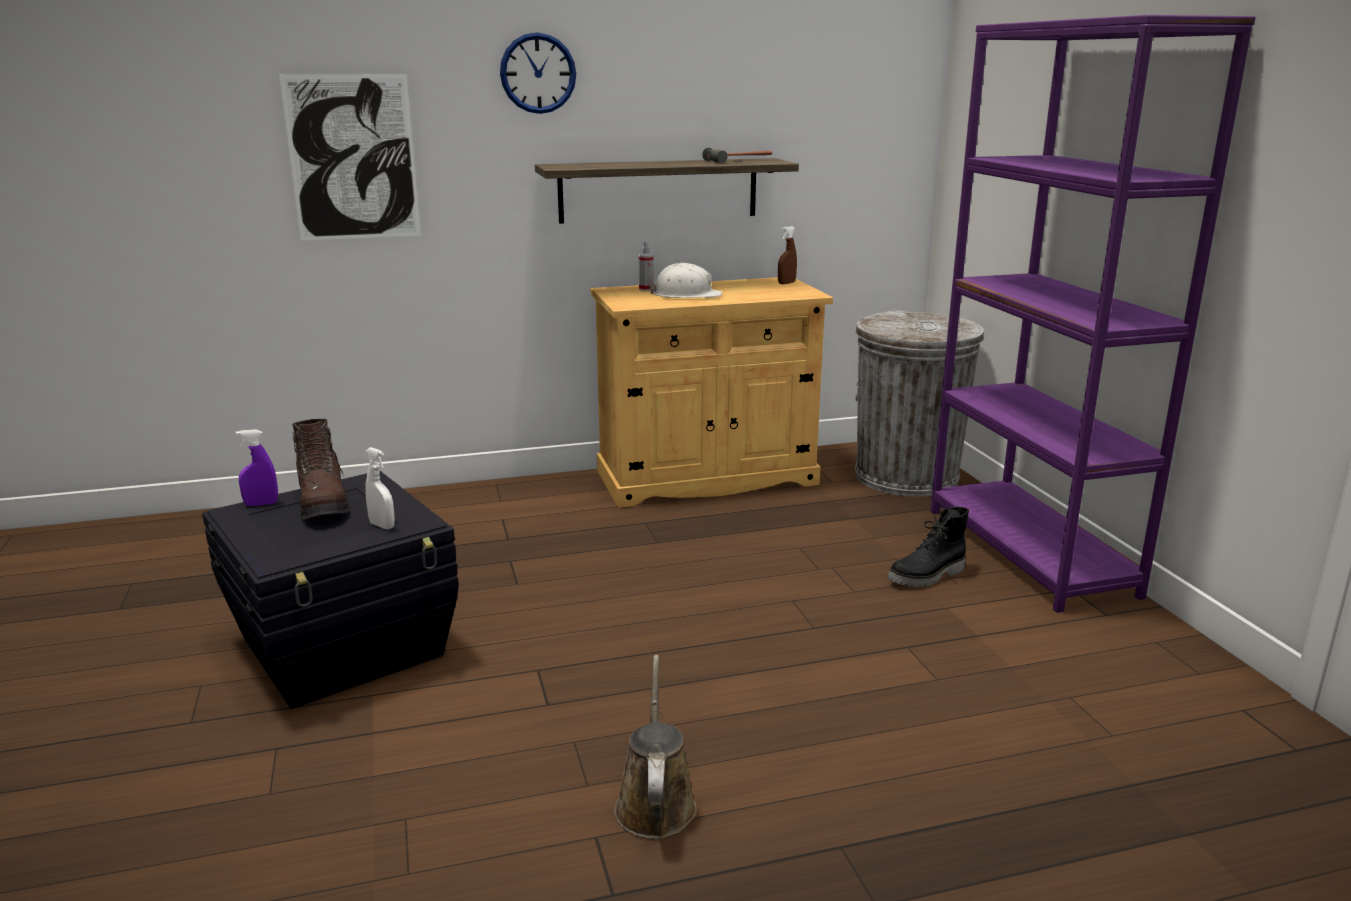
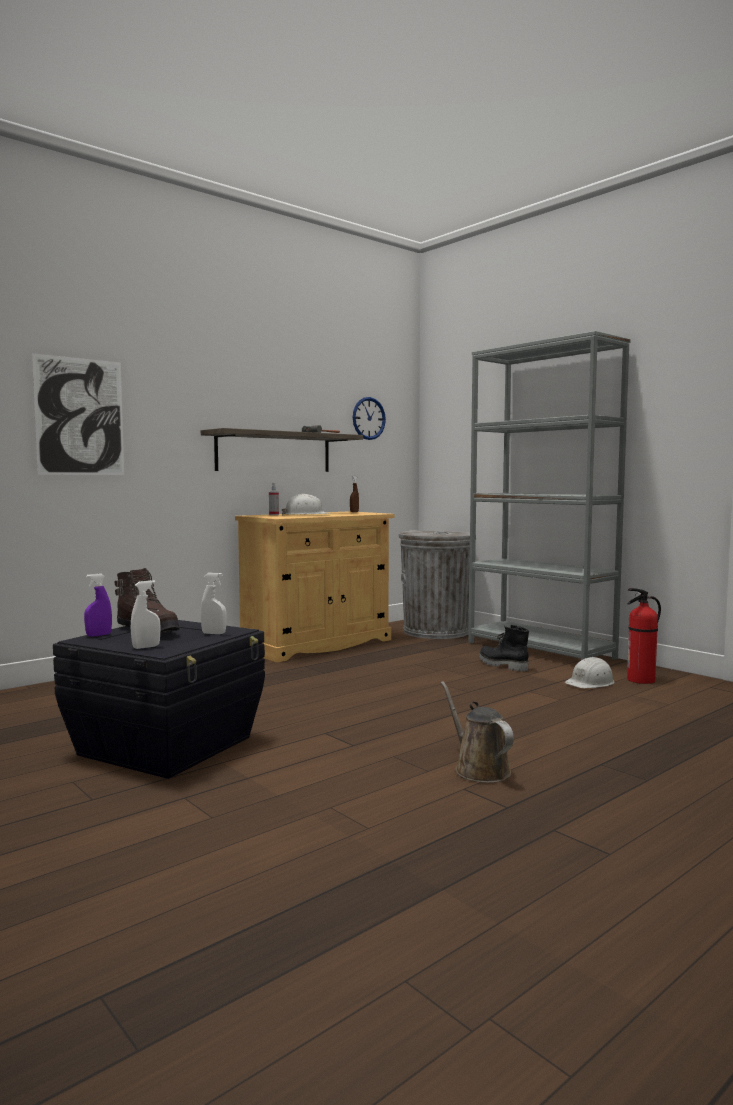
camera: 25 degrees left, 15 degrees down
(271, 545) = (146, 647): none -> white spray bottle
(538, 73) = (203, 371): wall clock -> wall clock (368, 418)
(927, 577) = (502, 665): black boot -> black boot turned 105 degrees clockwise
(1029, 551) = (540, 650): purple bookcase -> grey bookcase
(1030, 650) = (590, 683): none -> white hard hat
(1126, 663) = (640, 680): none -> fire extinguisher

